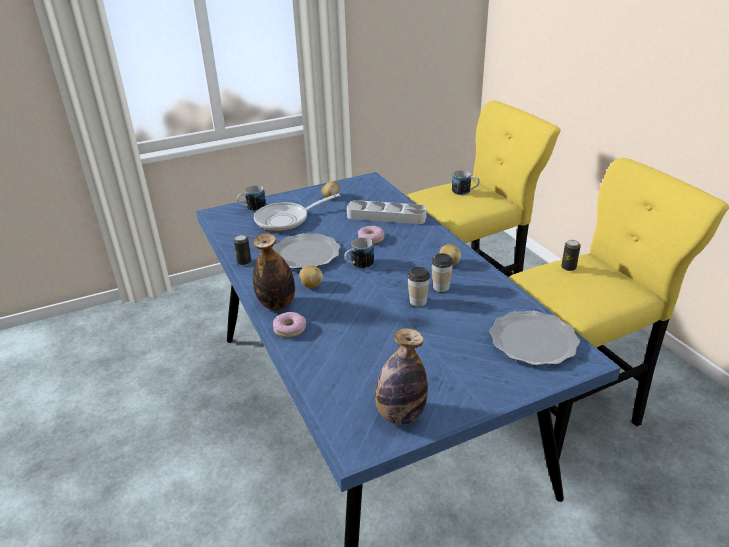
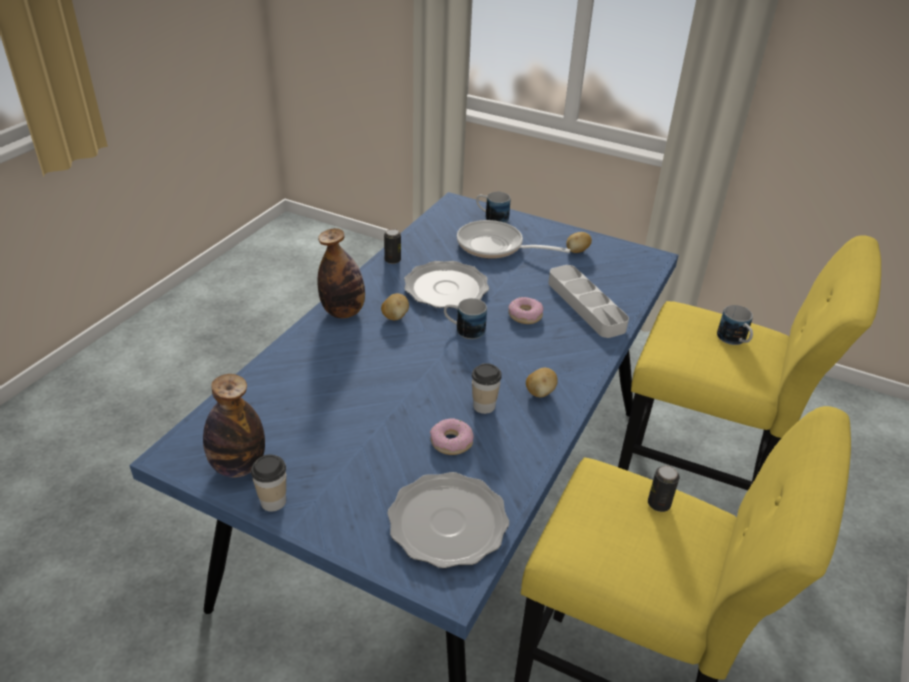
camera: 50 degrees right, 5 degrees up
(290, 329) = (312, 337): donut -> donut (451, 442)
(418, 301) = (438, 400): cup -> cup (273, 501)

